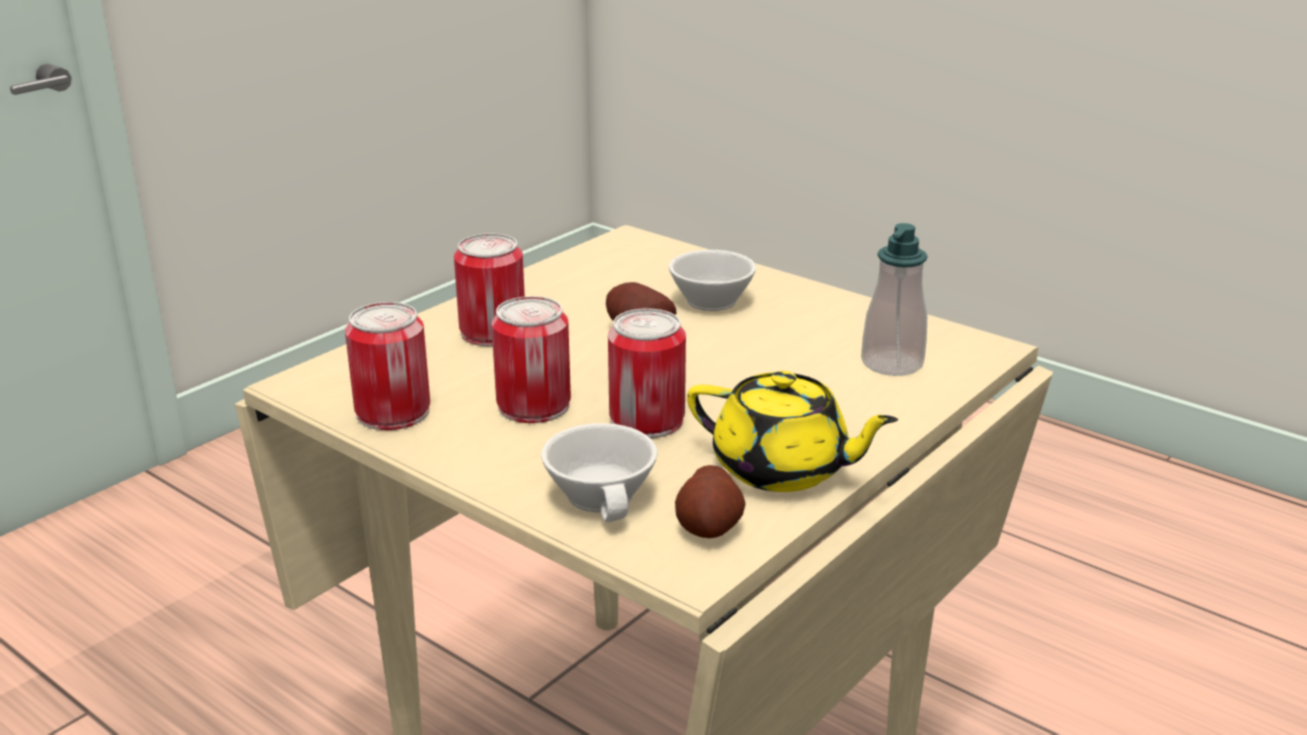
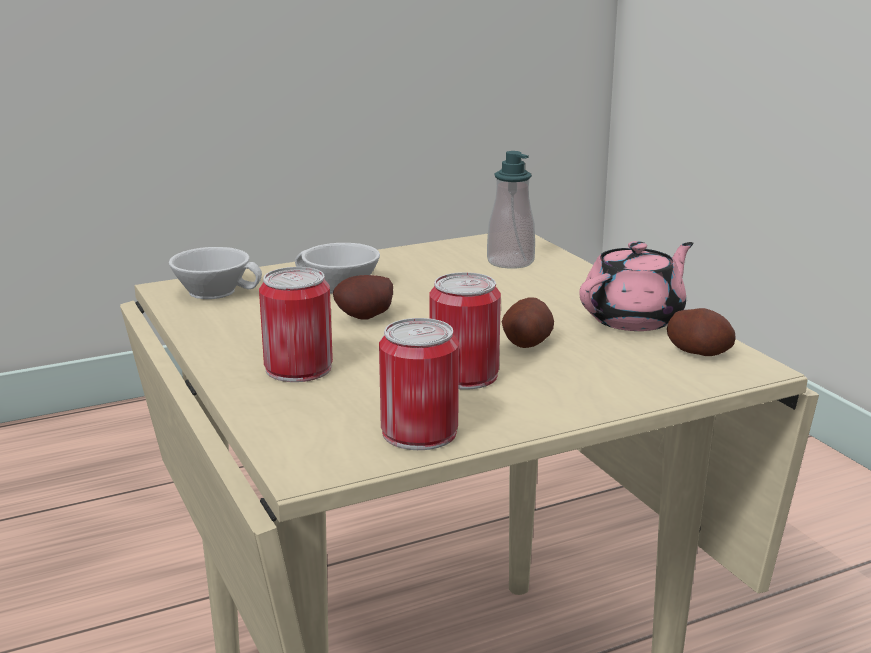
camera: 65 degrees left, 5 degrees down
(605, 495) = (635, 375): white cup -> white cup (215, 290)
(647, 420) = (527, 342): can -> potato
(782, 469) = (634, 318): yellow teapot -> pink teapot

